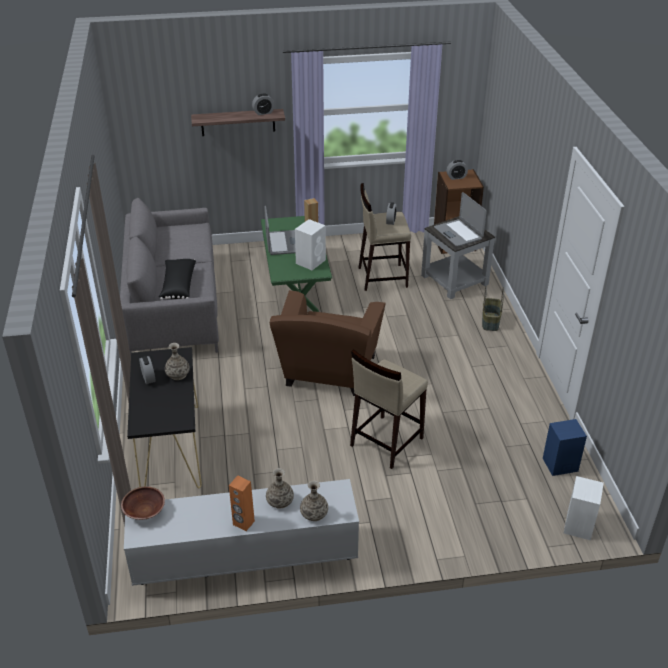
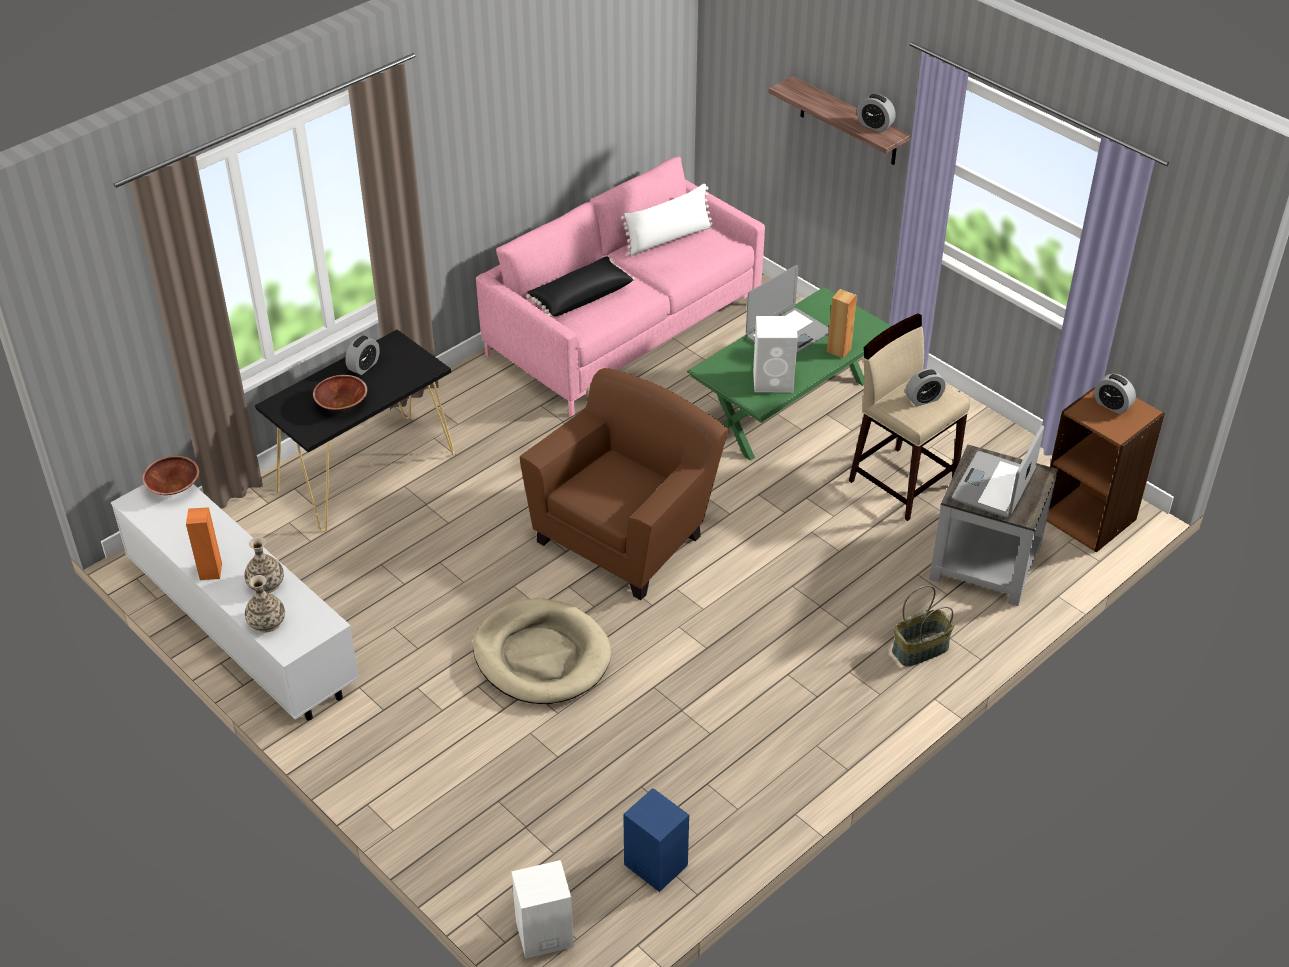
camera: 55 degrees right, 5 degrees up
(170, 240) = (669, 238): none -> white pillow
(172, 399) = (342, 404): none -> brown bowl
(174, 305) = (624, 329): grey sofa -> pink sofa
(178, 374) = (389, 385): vase -> none
(328, 373) = (626, 535): brown armchair -> brown armchair turned 150 degrees clockwise
(385, 442) = (542, 656): beige stool -> beige dog bed

